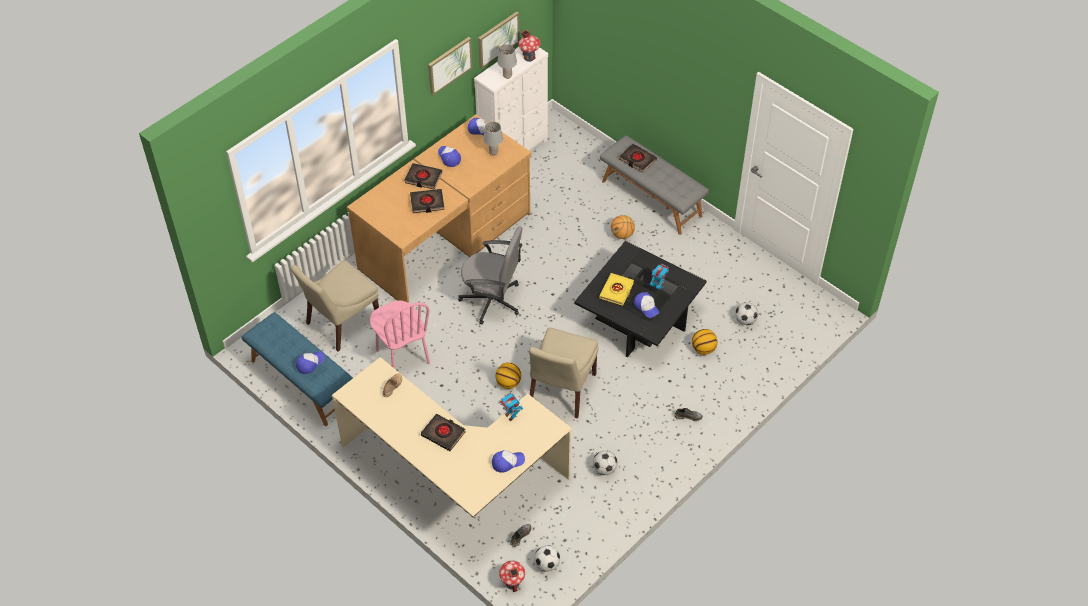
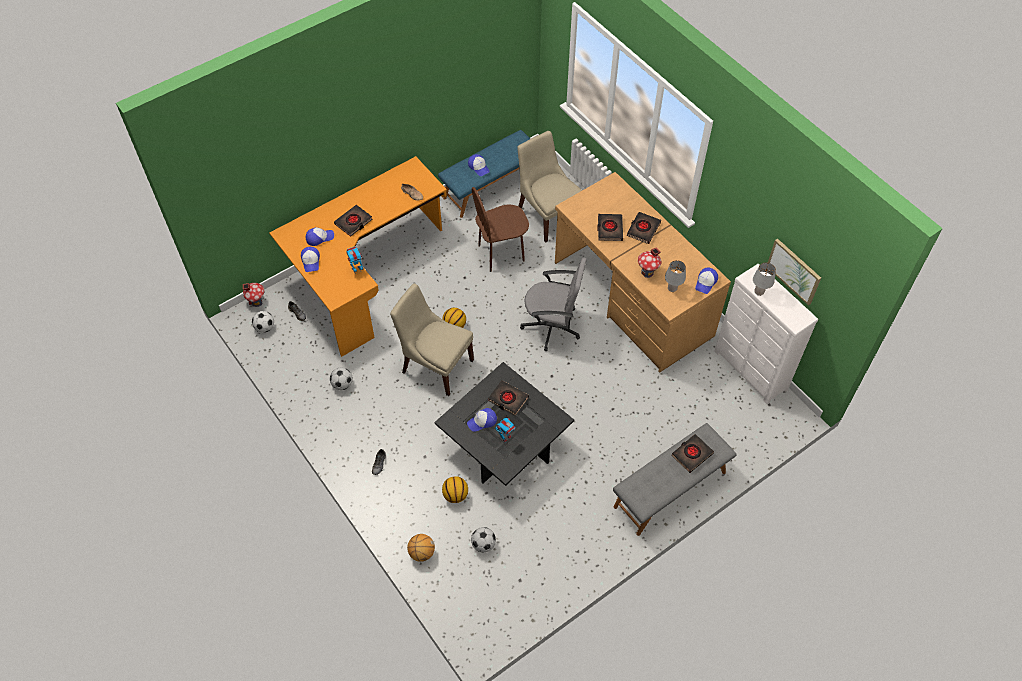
camera: 100 degrees right, 5 degrees up
(402, 357) = (501, 253): pink chair -> brown chair
(449, 65) = (744, 218): picture -> none
(449, 157) = (669, 252): cap -> cap (319, 238)
(453, 481) = (364, 275): beige desk -> orange desk
(492, 300) = (552, 326): grey office chair -> grey office chair turned 105 degrees counterclockwise
(529, 57) = (788, 315): toy house -> toy house (647, 272)
(616, 291) = (508, 399): yellow book -> black book
(622, 235) = (620, 450): basketball -> basketball (421, 553)

